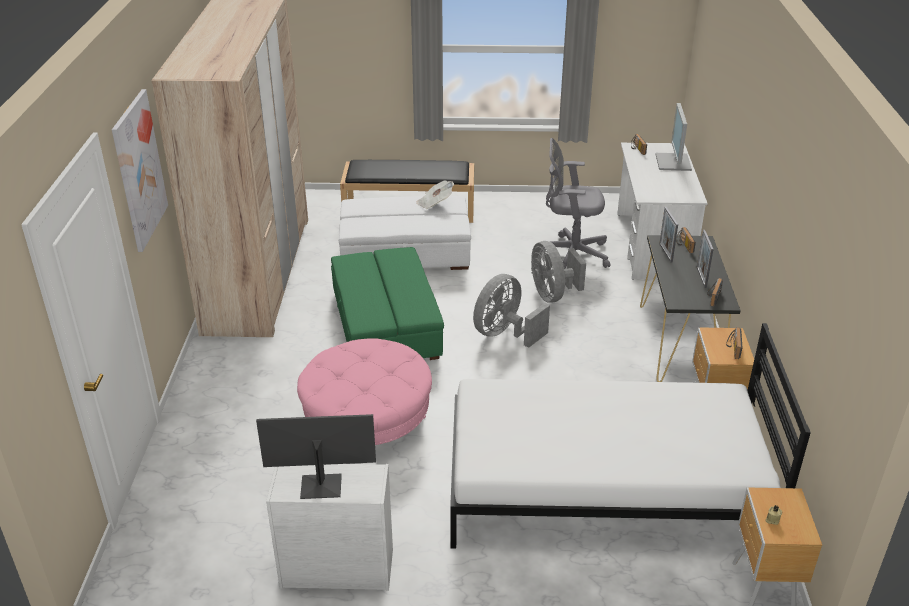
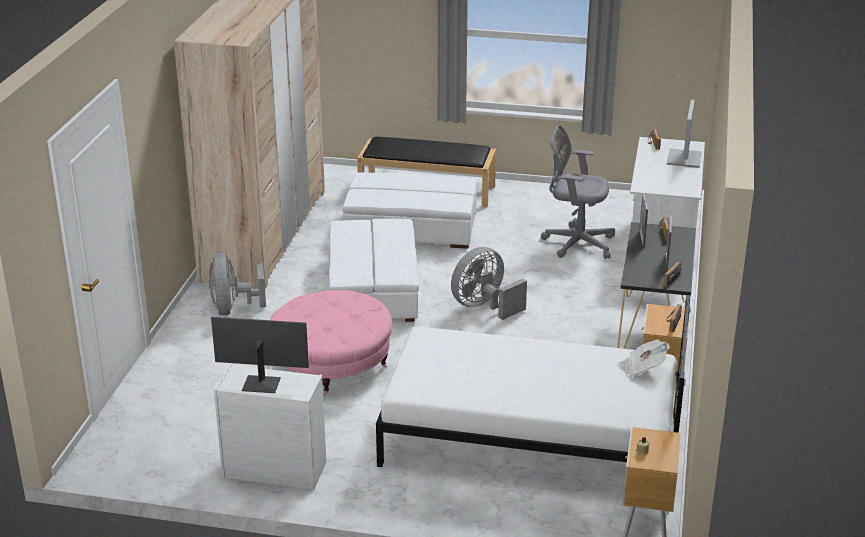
camera: 10 degrees right, 5 degrees down
(138, 170) = (153, 117): picture -> none
(386, 324) = (373, 289): green ottoman -> white ottoman
(435, 203) = (444, 182): newspaper -> newspaper (642, 368)
(552, 294) = (543, 277): grey fan -> grey fan (233, 309)

